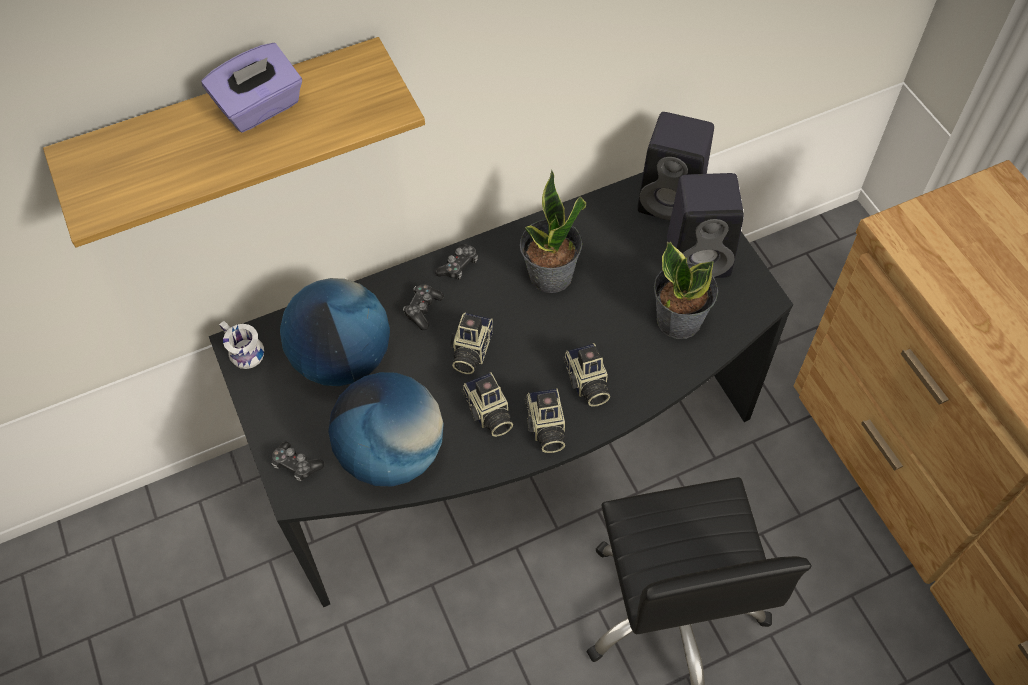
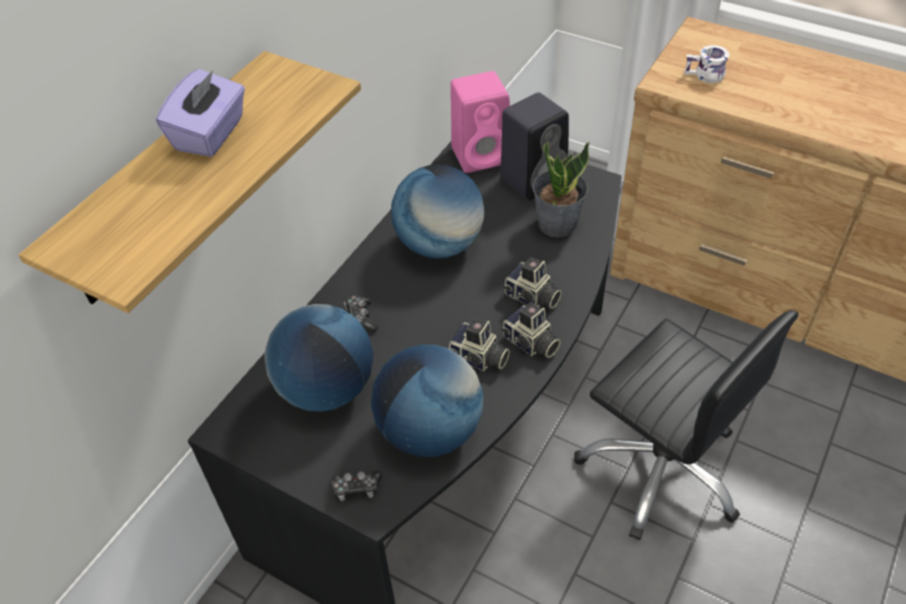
camera: 35 degrees left, 10 degrees down
(242, 353) = (231, 435): white mug -> white mug (705, 76)
(458, 266) = (362, 274): game controller -> none
(470, 350) = (425, 325): camera -> none
(550, 276) = (439, 244): potted plant -> globe
(673, 200) = (482, 154): black speaker -> pink speaker

